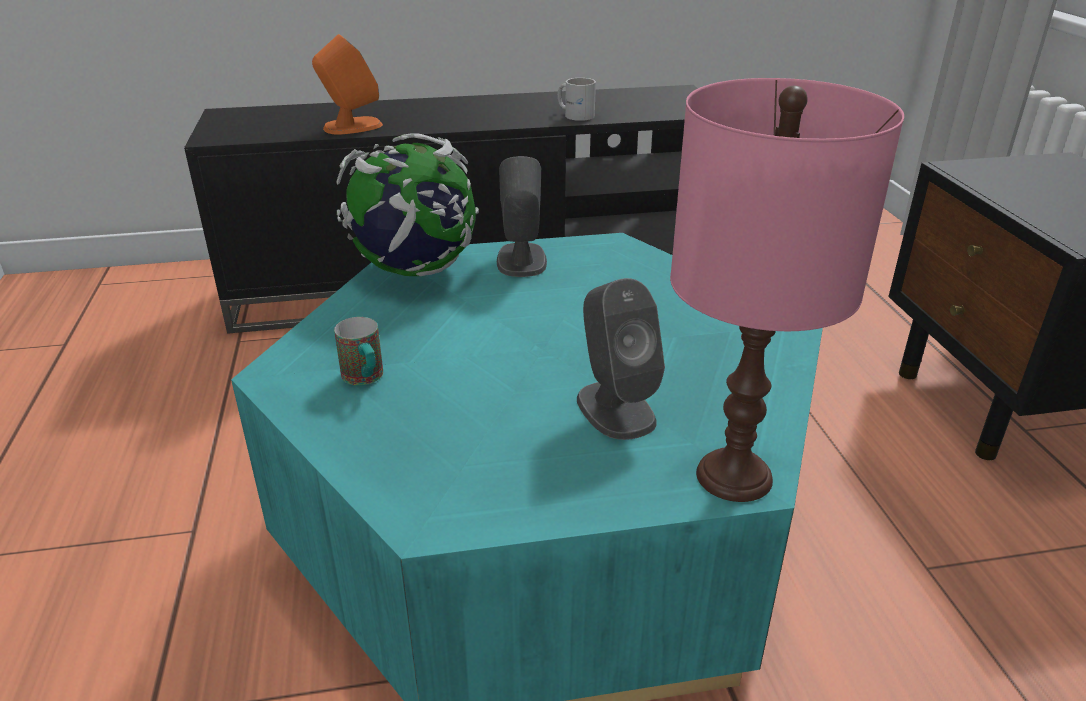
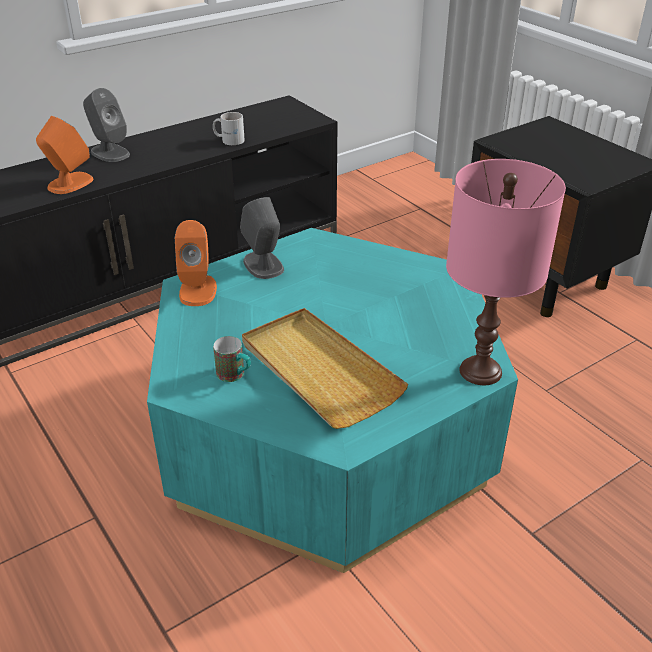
camera: 25 degrees left, 5 degrees up
(414, 270) = (198, 290): globe -> orange speaker
(481, 404) = (318, 370): none -> beige tray
(615, 409) = (395, 351): grey speaker -> grey speaker (109, 153)

